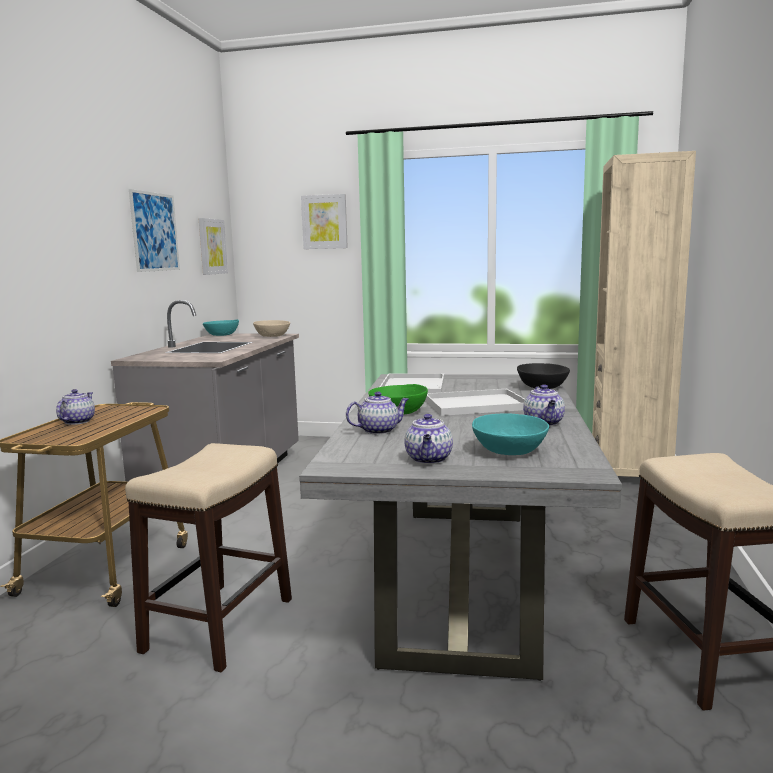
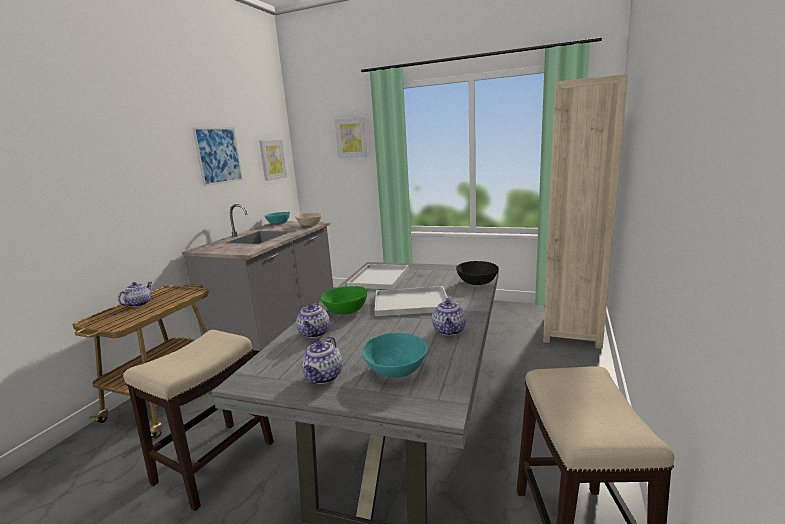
camera: 10 degrees right, 5 degrees up
(379, 430) = (314, 333): teapot -> teapot turned 105 degrees clockwise

